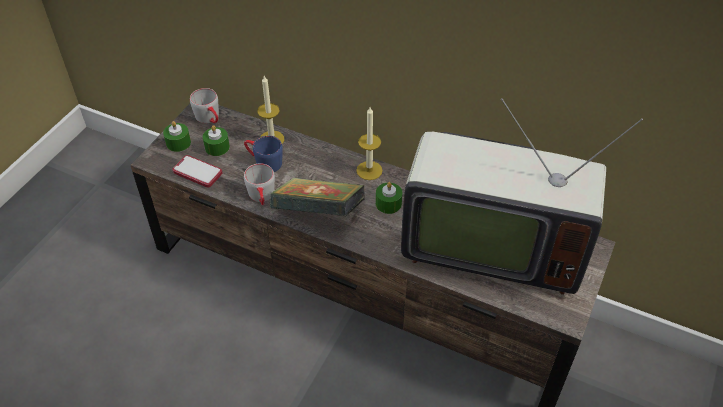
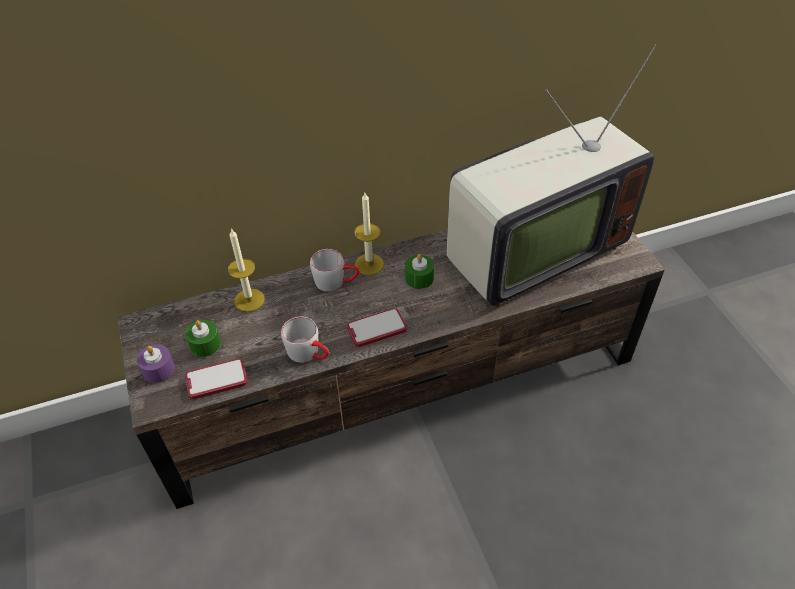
camera: 45 degrees left, 0 degrees up
(178, 143) = (158, 369): green candle -> purple candle
(210, 119) = (162, 325): grey mug -> grey mug (336, 281)
(263, 162) = (269, 324): blue mug -> none
(319, 214) = (376, 329): book -> phone

